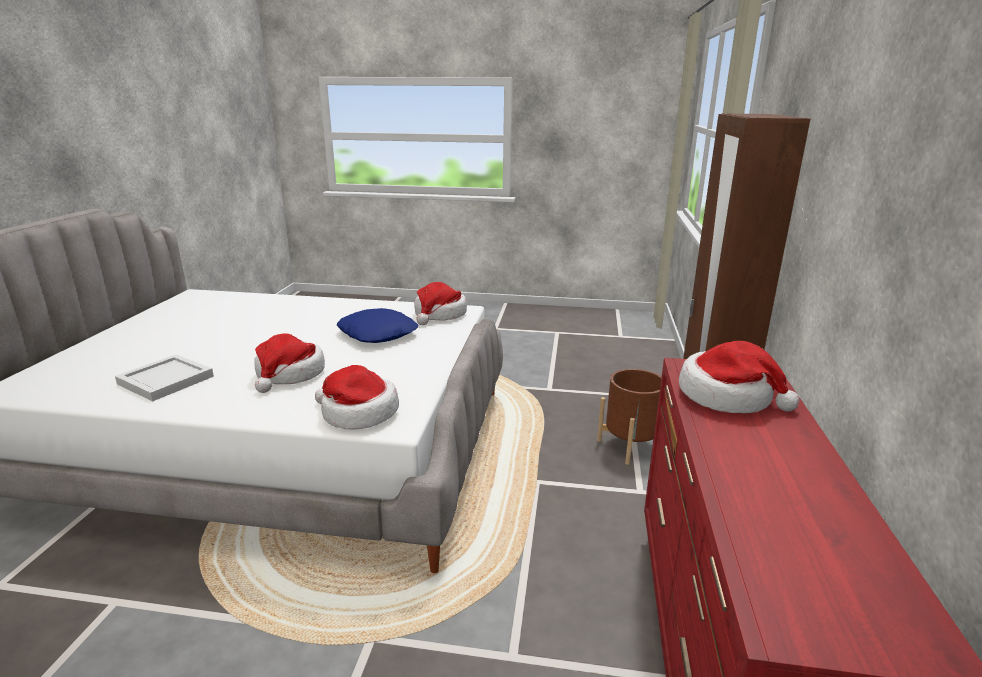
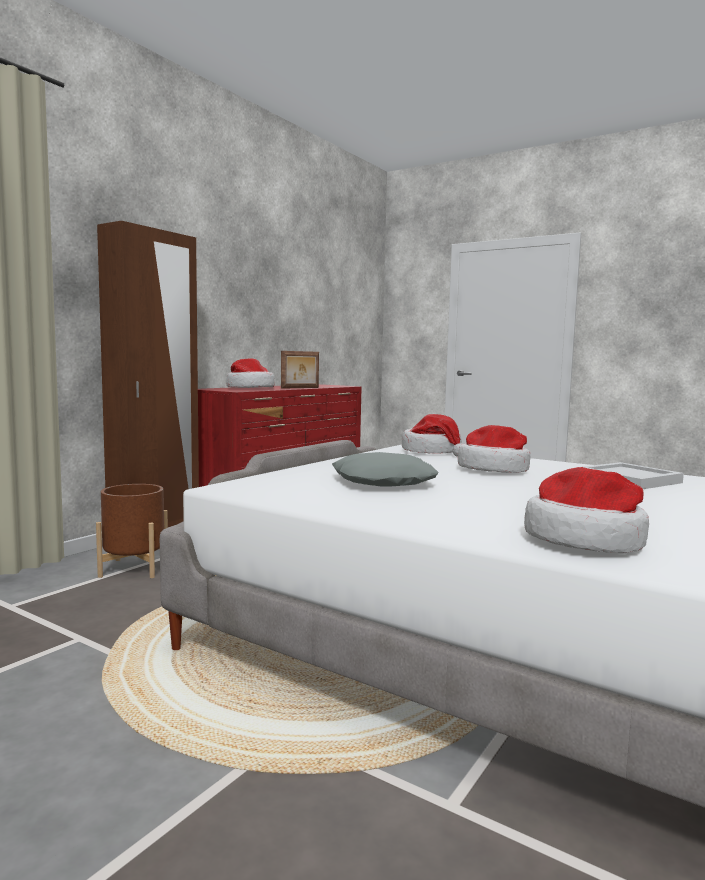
camera: 155 degrees left, 15 degrees down
(378, 333) = (382, 482): blue pillow -> grey pillow
(439, 315) = (271, 487): hat -> hat (585, 540)
(717, 458) = (300, 388): none -> picture frame

